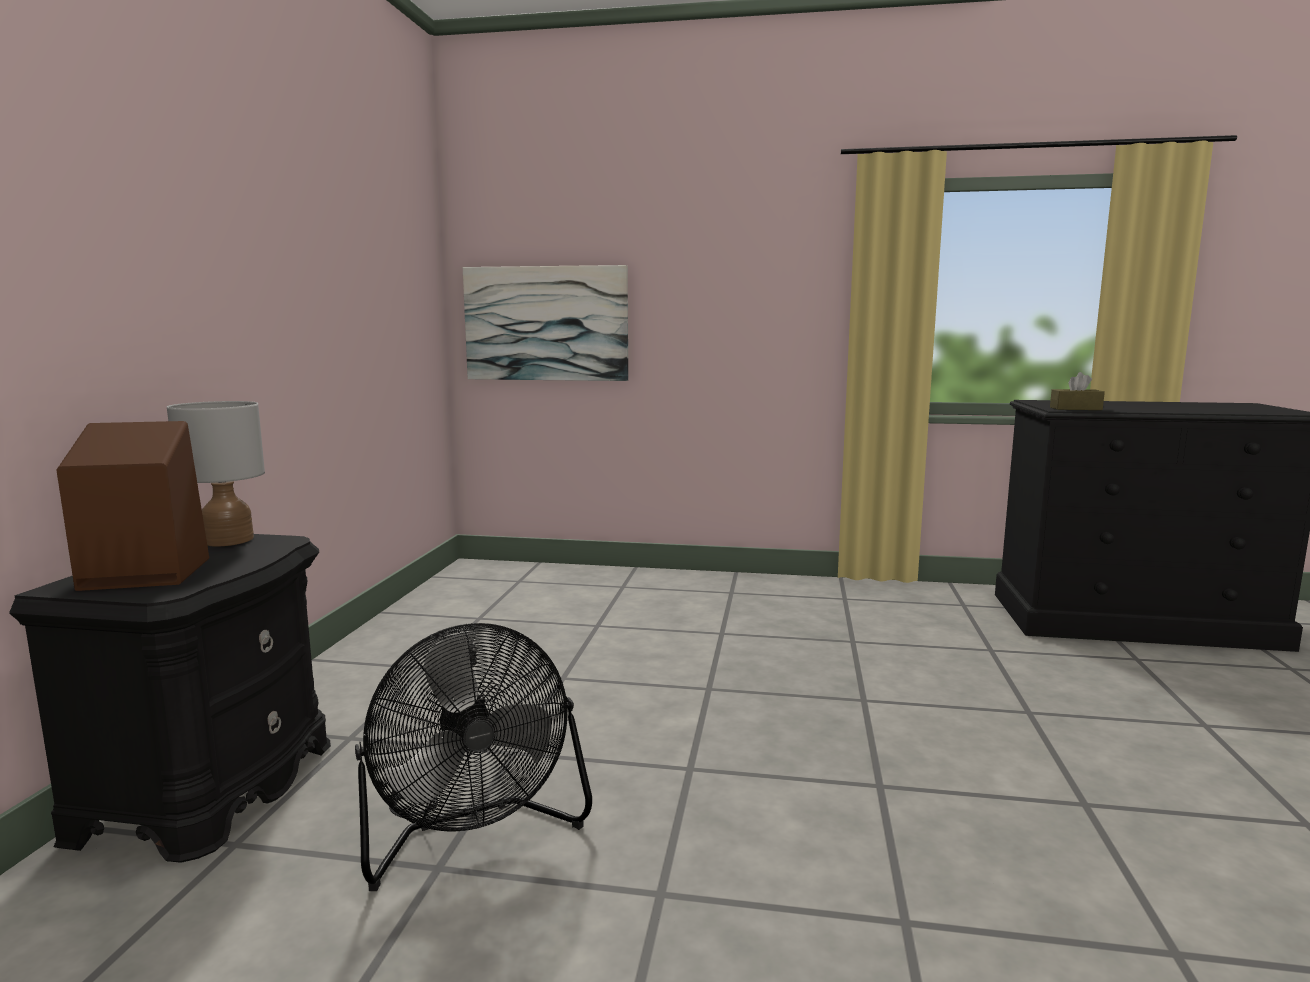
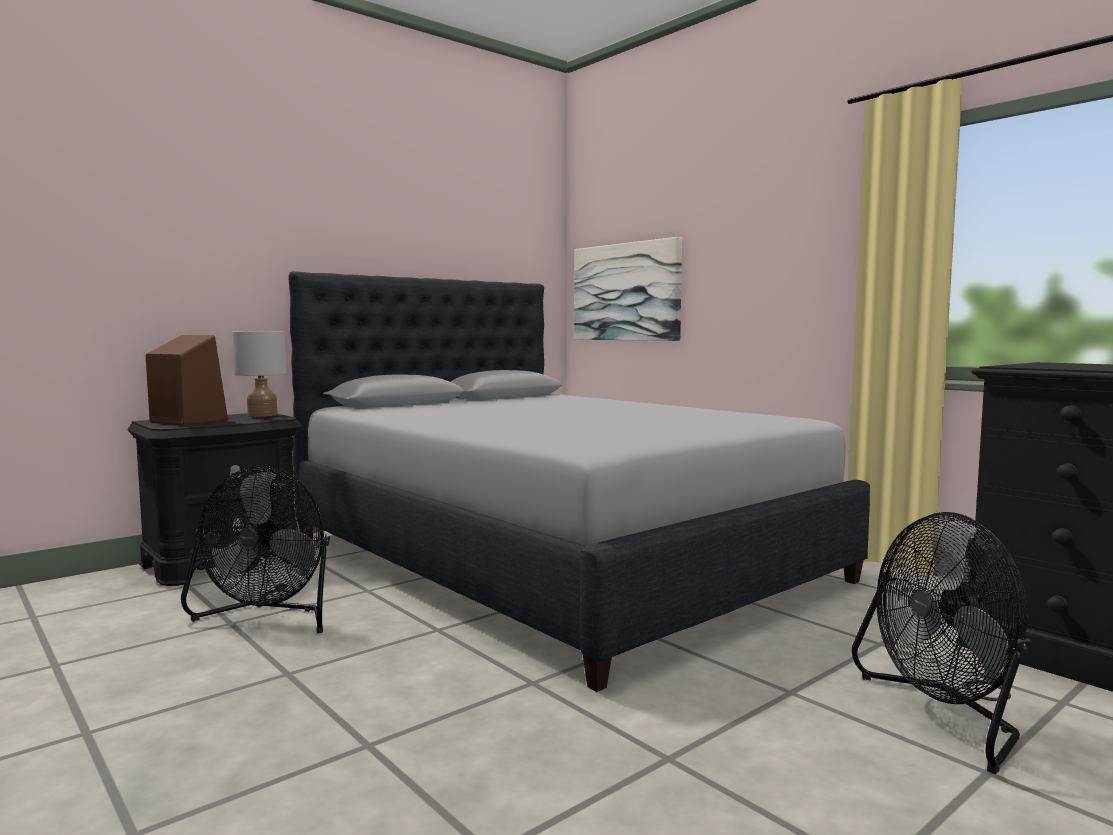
camera: 40 degrees right, 5 degrees down
(620, 646) = (553, 557): none -> grey bed
(1075, 408) = (1036, 366): brown tissue box -> none
(1116, 689) = (949, 712): none -> black fan

